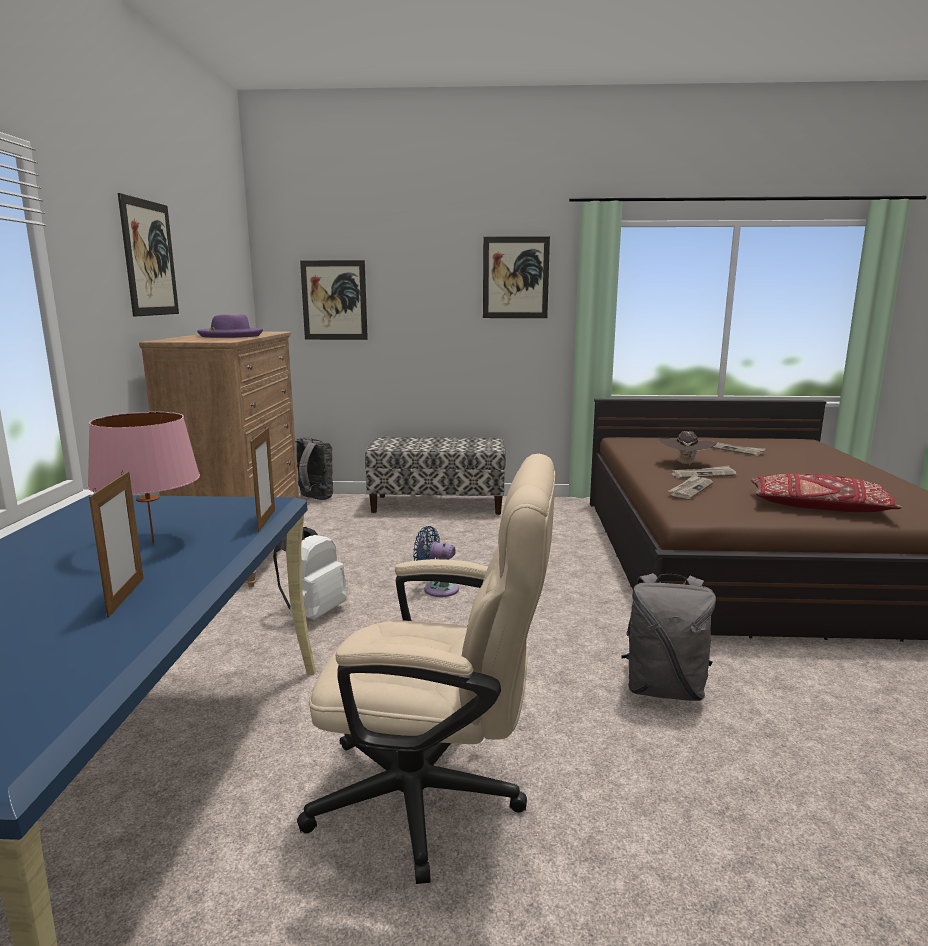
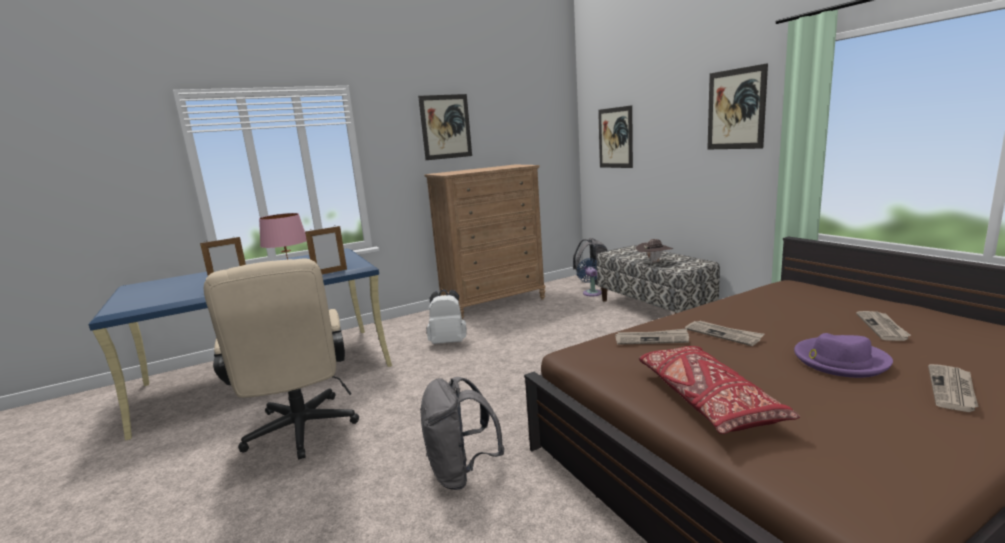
camera: 60 degrees right, 0 degrees up
(230, 336) = (483, 169): purple hat -> purple hat (839, 360)
(437, 588) = (518, 356): blue fan -> blue fan (591, 292)
(685, 464) = (750, 321): brown hat -> brown hat (654, 262)
(838, 468) = (953, 390): none -> newspaper

